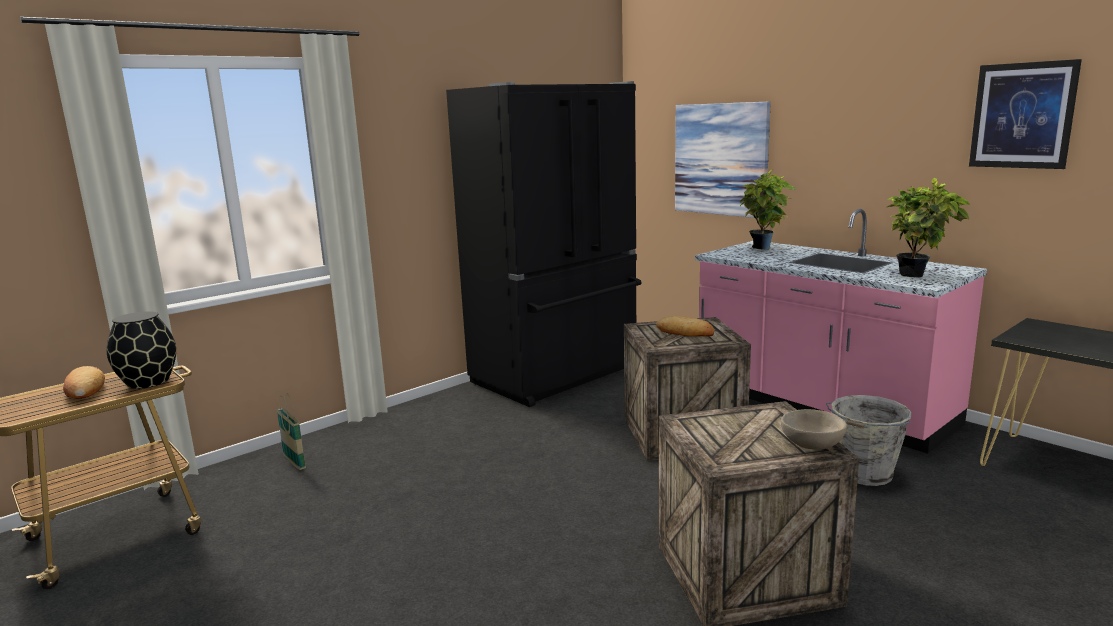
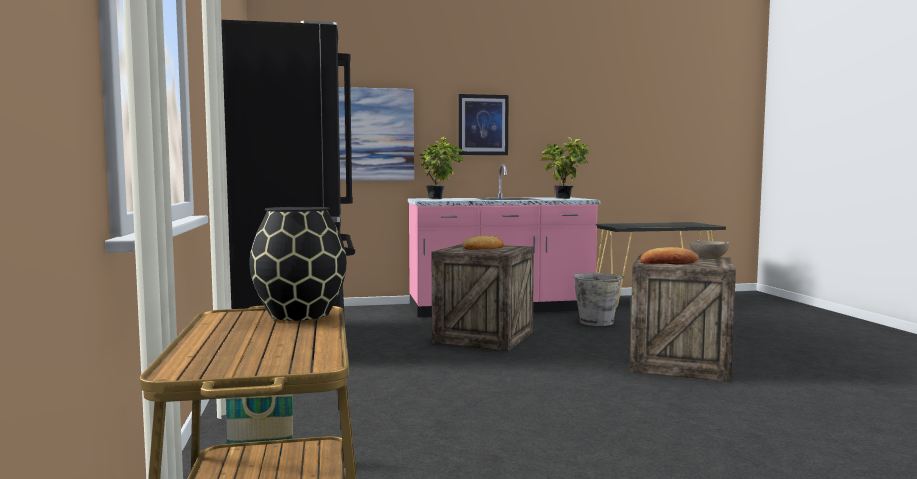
camera: 60 degrees left, 10 degrees down
(84, 388) = (245, 335): bread -> bread (668, 263)
(1022, 115) = (577, 107): picture -> picture (483, 125)

